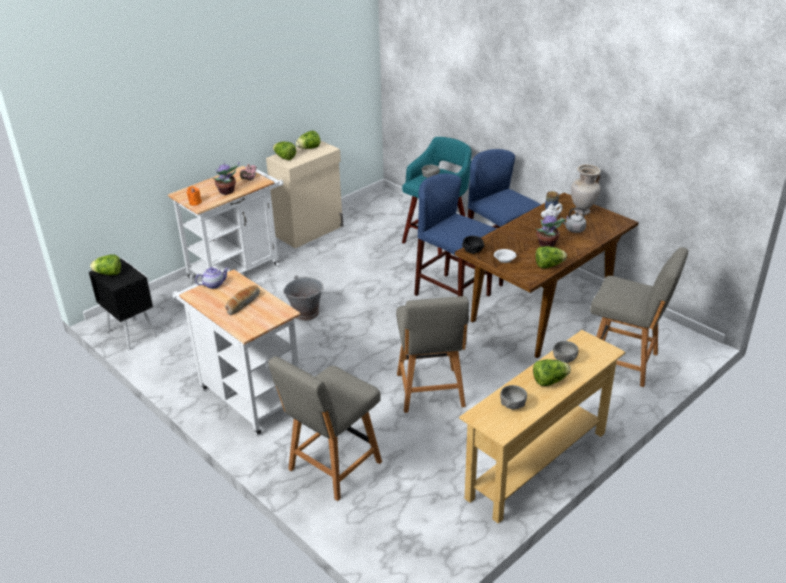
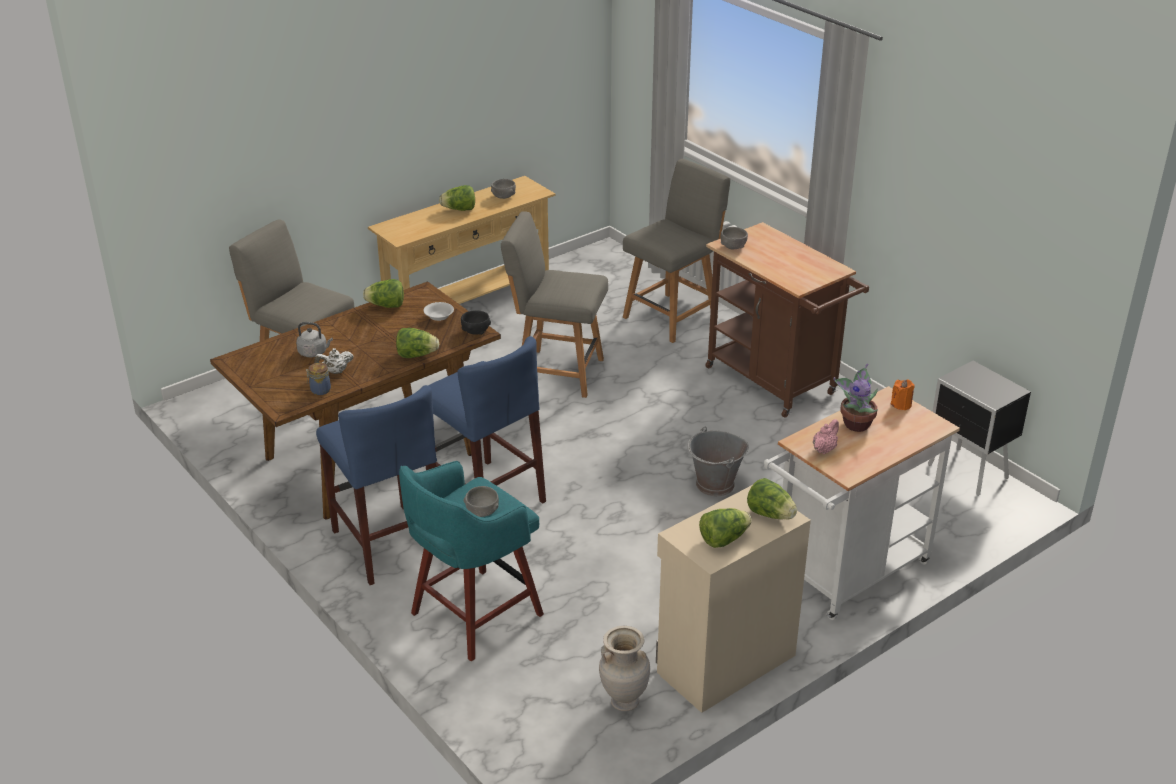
camera: 175 degrees left, 0 degrees up
(108, 274) = (997, 385): lettuce -> lettuce (416, 355)
(214, 284) = (817, 278): teapot -> none
(243, 303) = (774, 256): bread -> none
(247, 396) = (776, 384): white cart -> brown cart
(430, 392) = (556, 372): grey chair -> grey chair turned 75 degrees counterclockwise
(547, 244) = (368, 333): potted plant -> none
(564, 359) = (433, 224): grey bowl -> grey bowl (733, 247)
(582, 212) = (277, 381): beige vase -> beige vase (624, 701)

